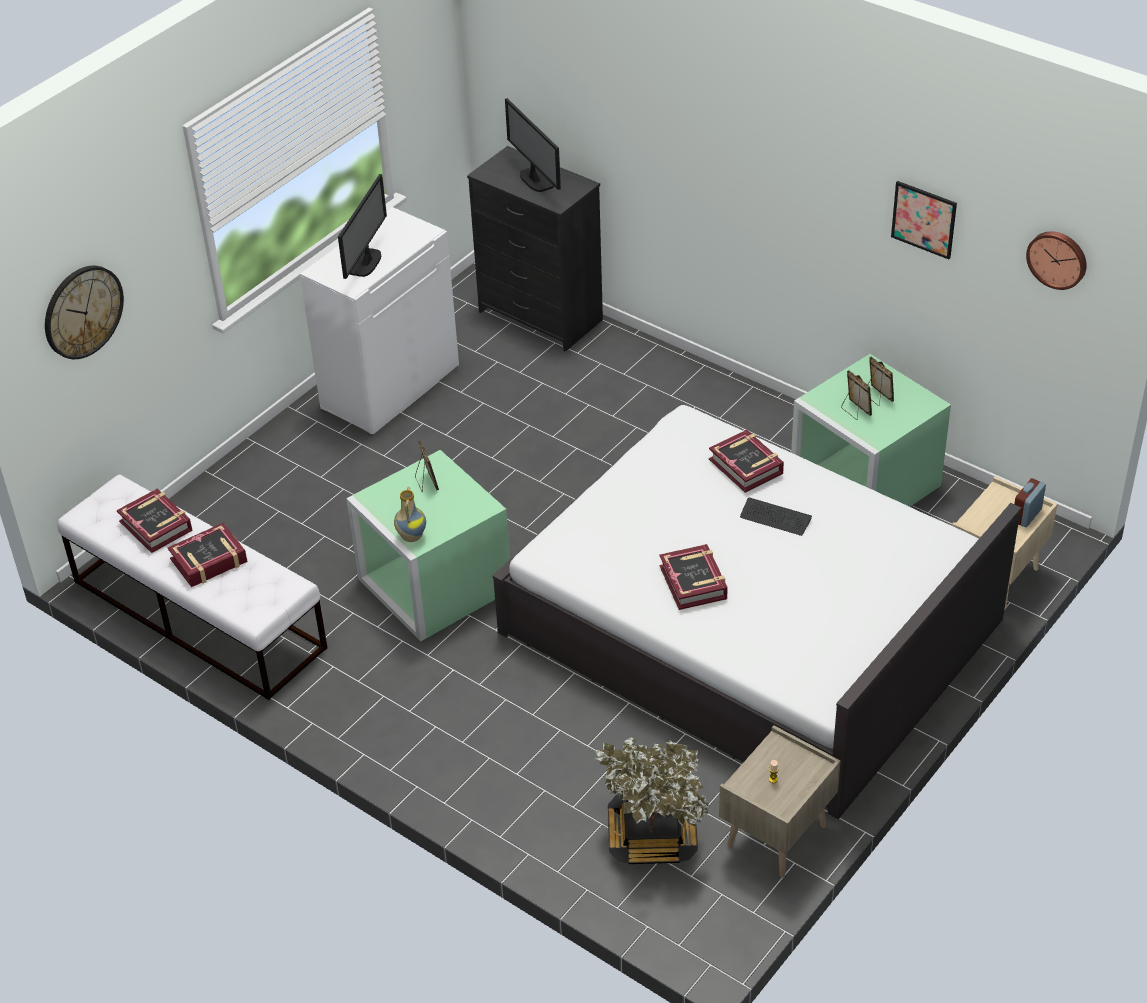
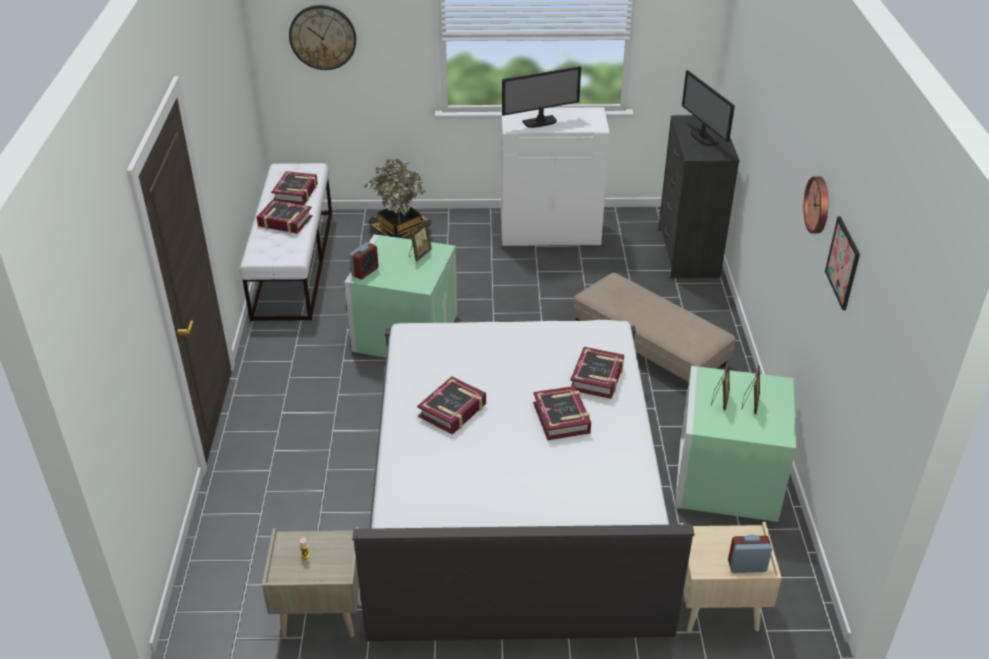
camera: 50 degrees right, 5 degrees down
(411, 536) = (365, 272): vase -> alarm clock
(534, 180) = (703, 138): monitor -> monitor turned 45 degrees counterclockwise
(647, 425) = (649, 344): none -> beige ottoman
(652, 837) = (267, 545): potted plant -> potted plant (399, 230)
(775, 518) = (562, 418): keyboard -> book
(1058, 258) = (892, 345): wall clock -> wall clock (819, 205)

